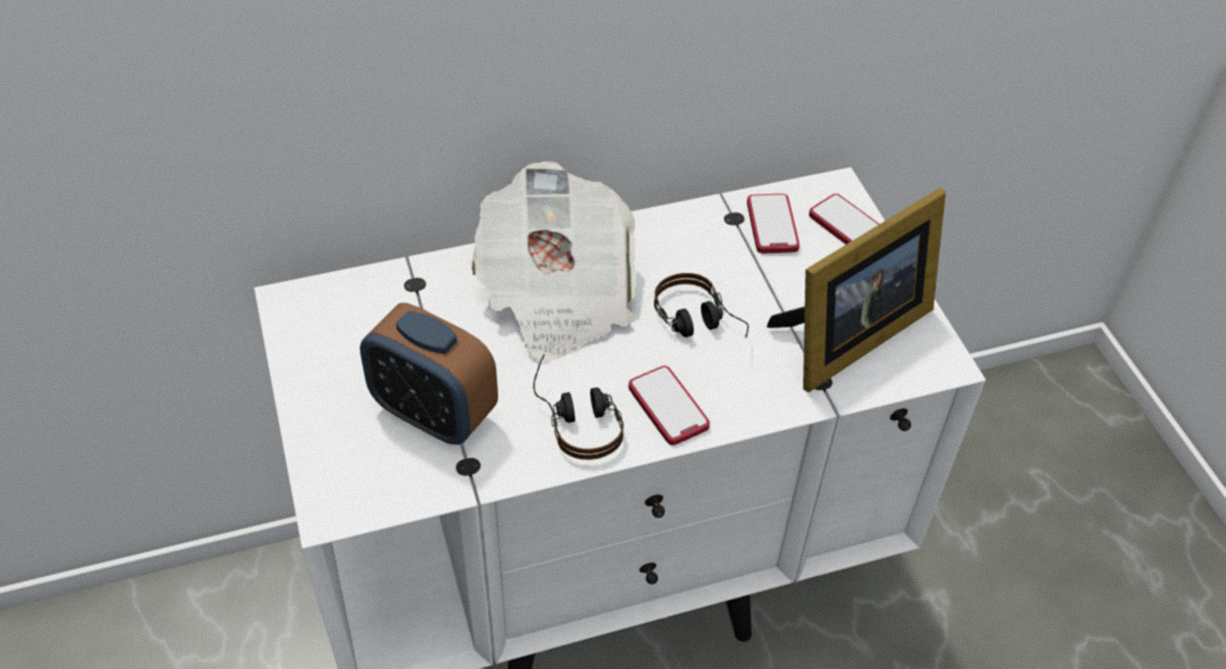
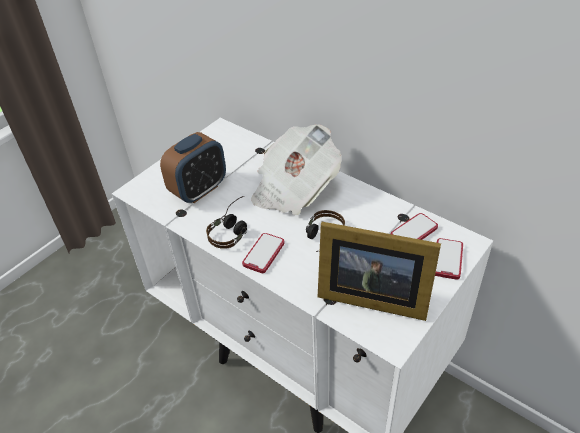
camera: 60 degrees right, 5 degrees down
(434, 414) = (199, 190): alarm clock -> alarm clock turned 135 degrees counterclockwise

